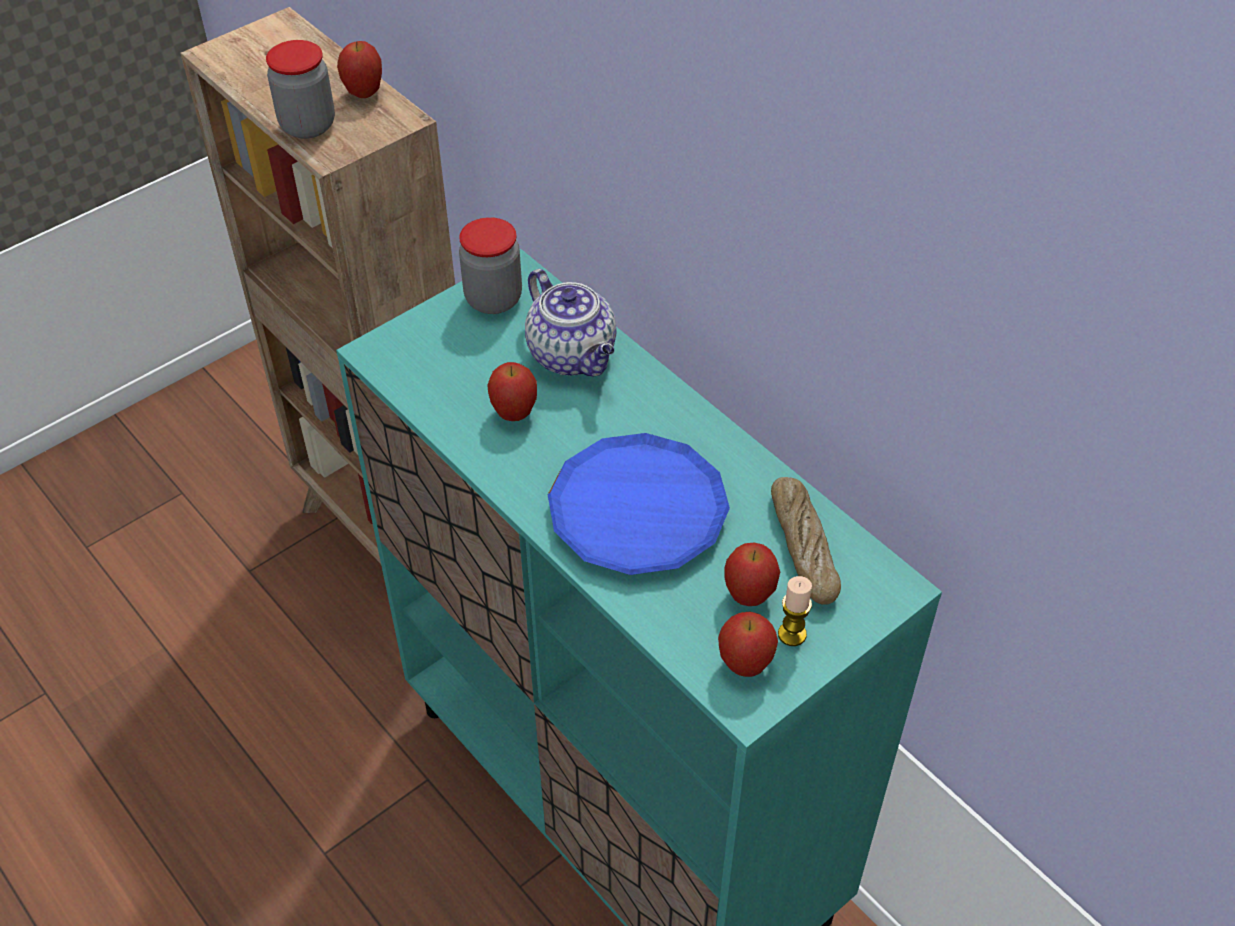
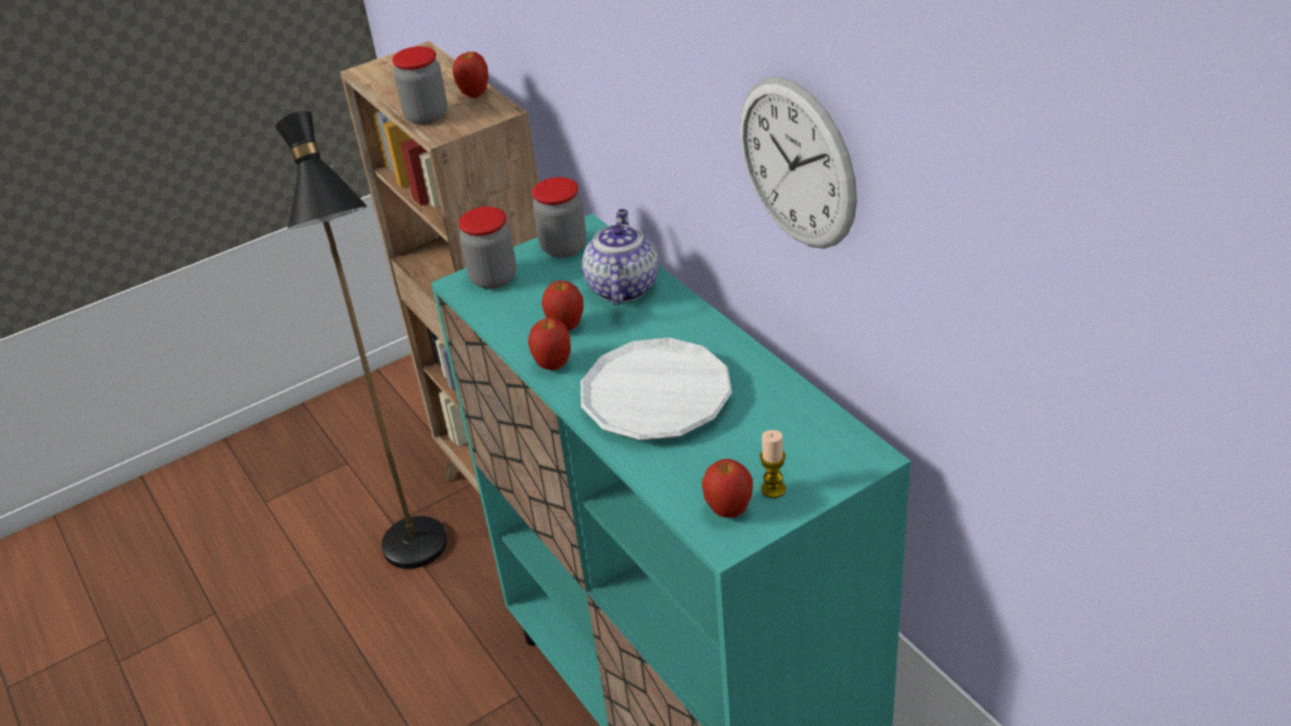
camera: 10 degrees right, 10 degrees down
(291, 617) = (422, 561): none -> black floor lamp
(413, 344) = (493, 278): none -> jar
(574, 356) = (622, 287): teapot -> teapot turned 150 degrees counterclockwise
(638, 512) = (656, 397): blue plate -> white plate
(749, 595) = (740, 460): apple -> apple (553, 365)
(803, 547) = (793, 425): bread -> none
(822, 255) = (796, 164): none -> wall clock

